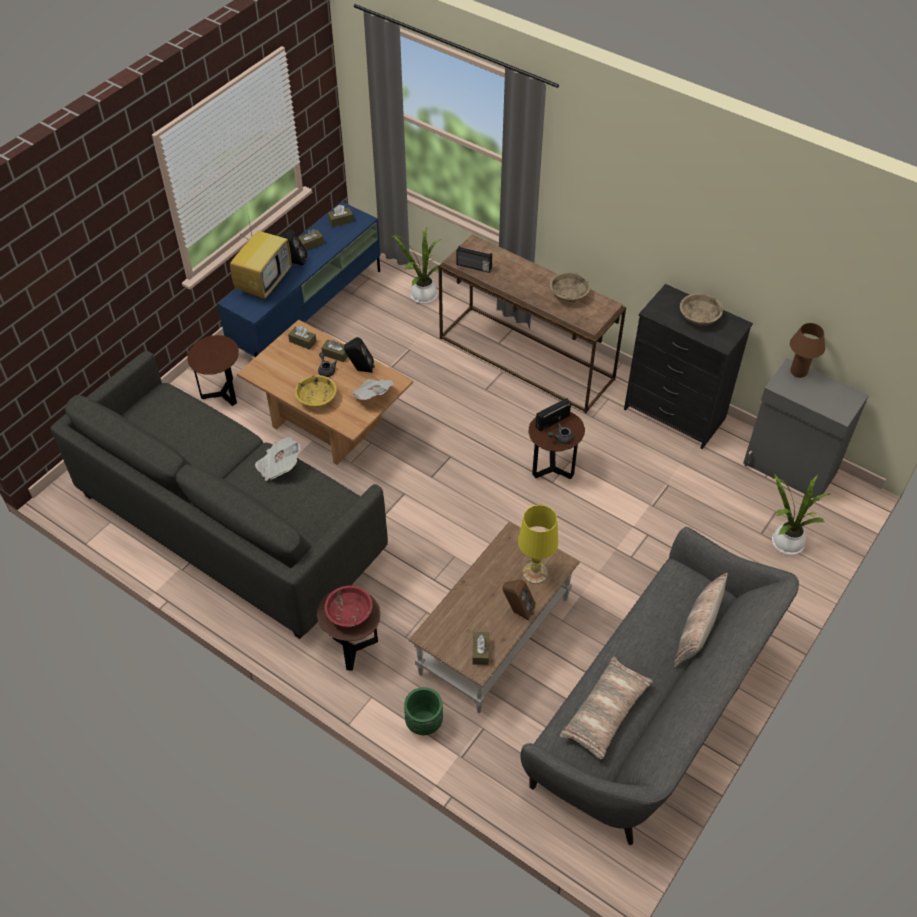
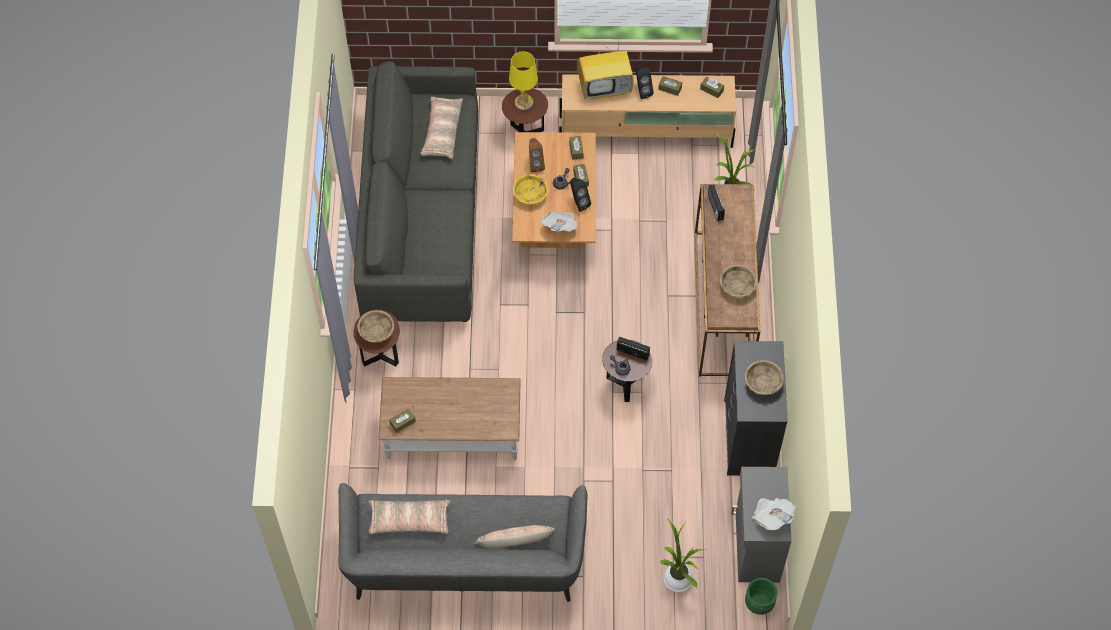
camera: 55 degrees right, 10 degrees up
(179, 423) = (442, 131): none -> pillow
(278, 466) = (451, 213): newspaper -> newspaper (772, 516)
(309, 314) = (646, 132): blue tv stand -> beige tv stand
(349, 613) = (376, 331): red bowl -> beige bowl
(424, 722) = (358, 431): green planter -> green planter (759, 603)
(517, 611) = (449, 425): brown speaker -> brown speaker (535, 164)
(535, 572) = (488, 418): yellow table lamp -> yellow table lamp (524, 102)
(798, 372) = (777, 482): brown table lamp -> none

